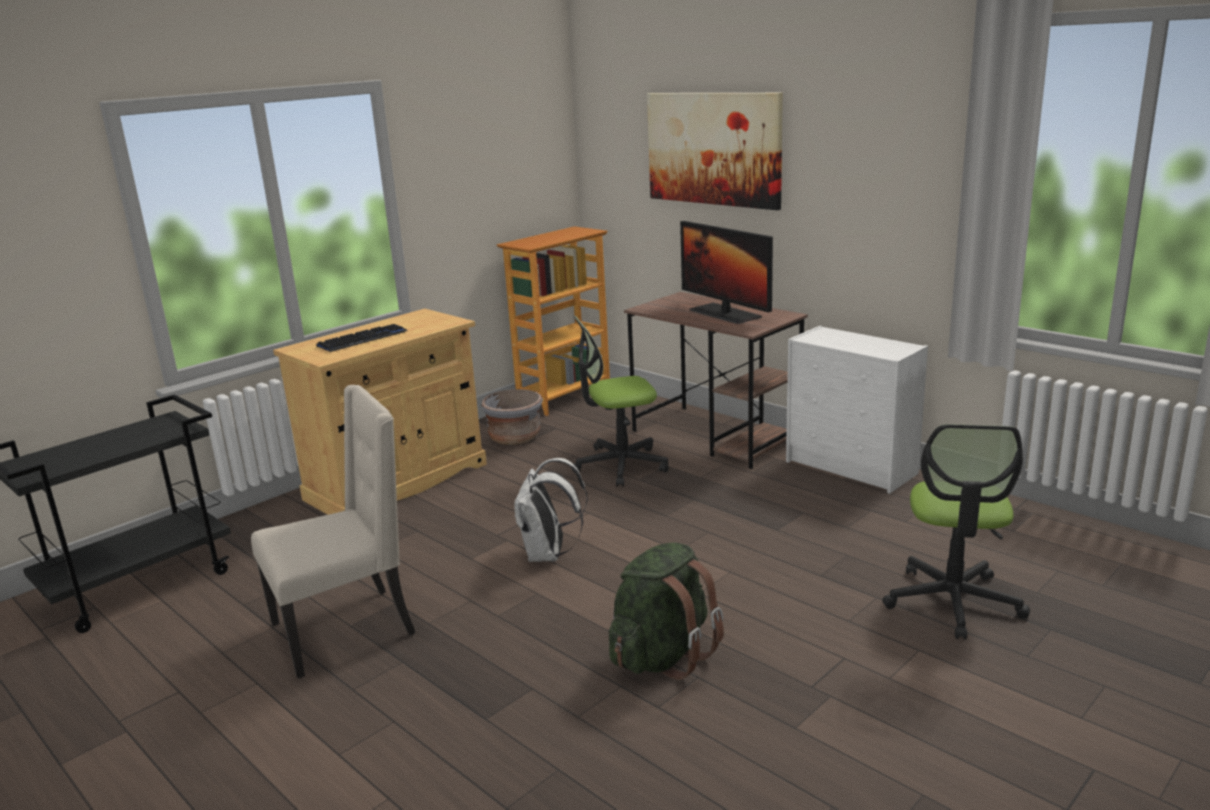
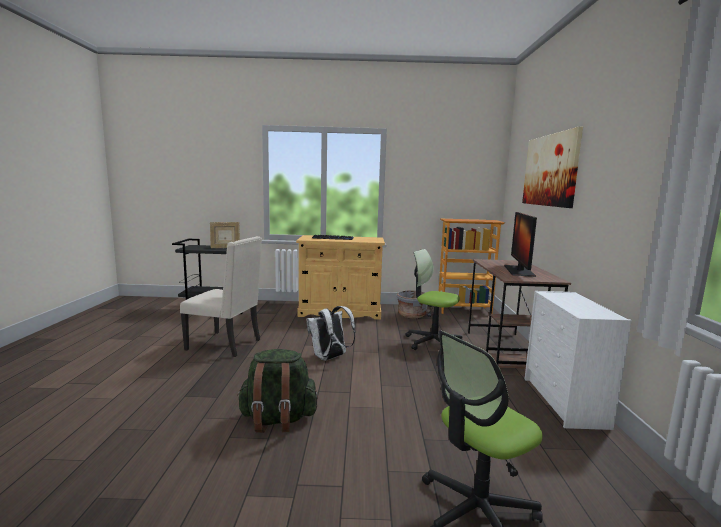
camera: 45 degrees right, 10 degrees down
(126, 439) = (225, 248): none -> picture frame

